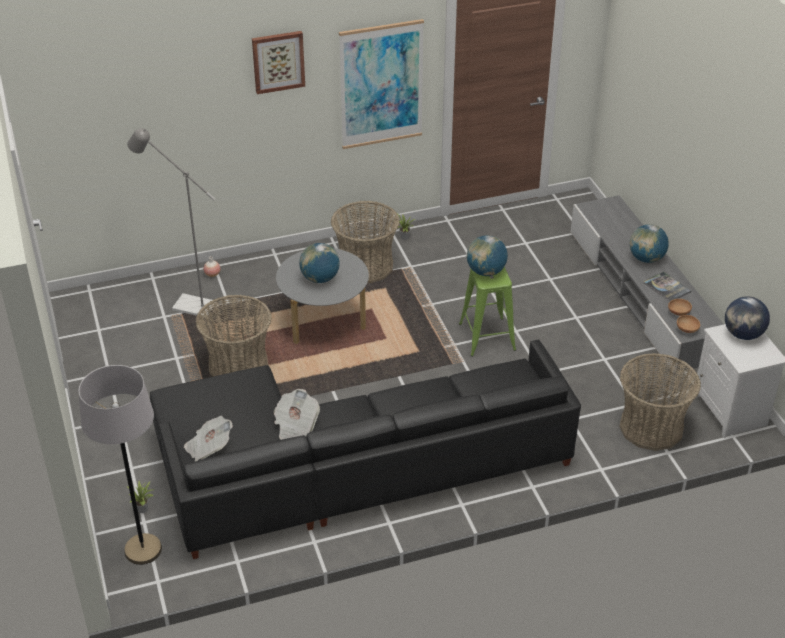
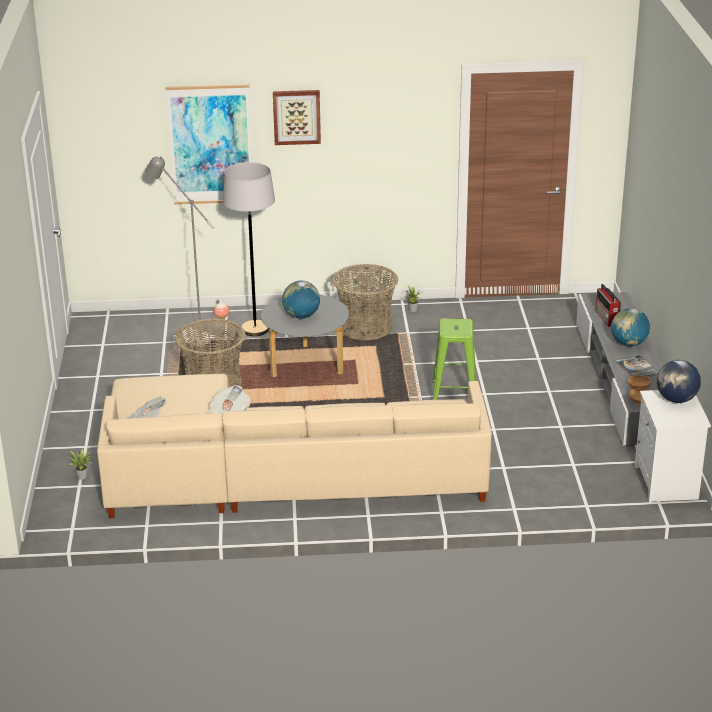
camera: 15 degrees right, 10 degrees down
(143, 550) = (69, 505): grey floor lamp -> grey floor lamp (255, 329)
(345, 469) = (274, 474): black sofa -> beige sofa
(381, 84) = (396, 153): picture -> picture (211, 144)
(486, 272) = (452, 324): globe -> none
(613, 231) = (607, 318): none -> radio
(651, 427) = (579, 484): basket -> none

